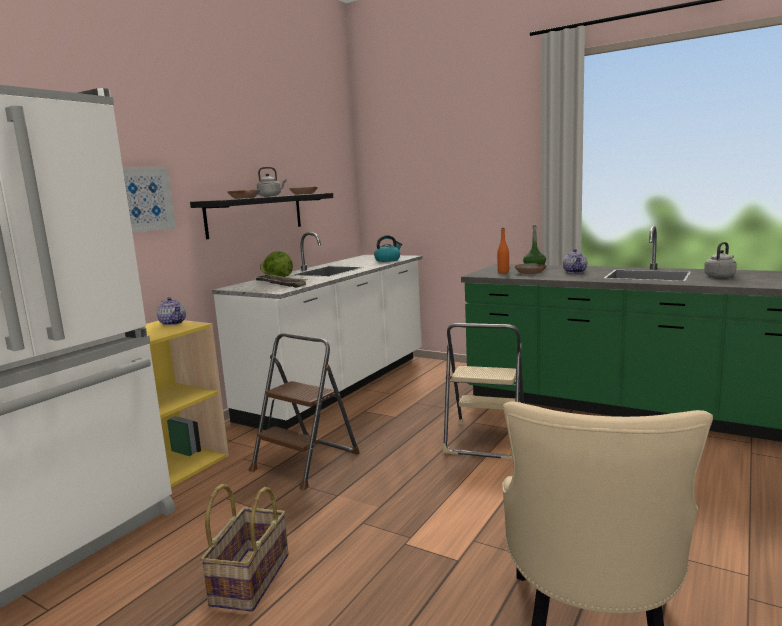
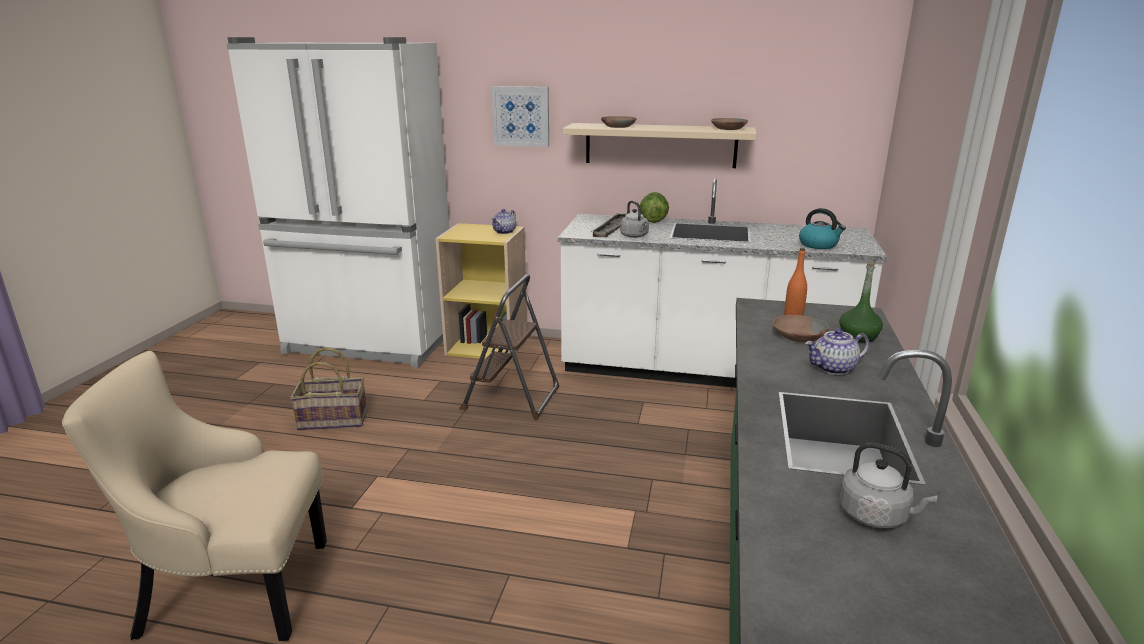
camera: 70 degrees right, 10 degrees up
(255, 215) = (660, 145): black shelf -> beige shelf
(271, 196) = (671, 126): grey kettle -> grey kettle (635, 236)
(484, 441) = (598, 494): beige step ladder -> none

